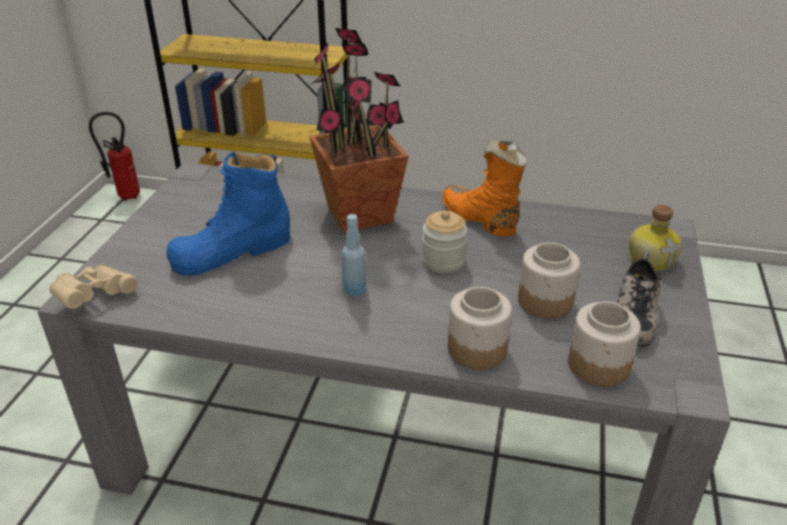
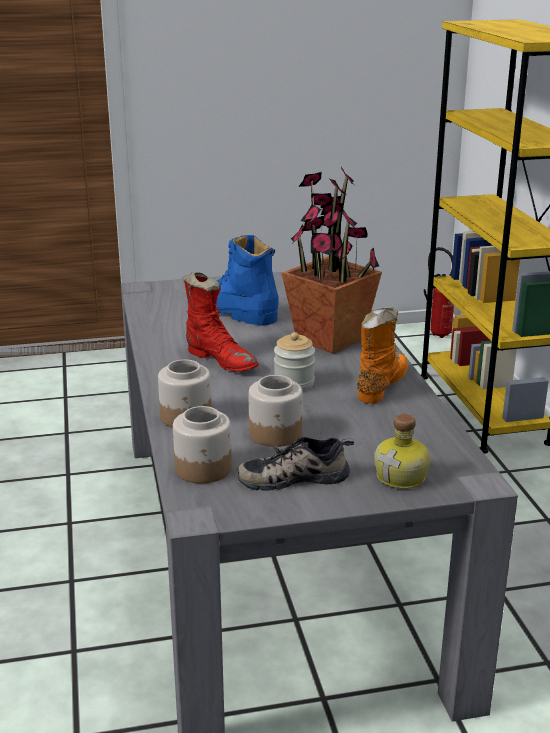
camera: 65 degrees right, 10 degrees down
(93, 296) = (145, 291): beige binoculars -> none
(354, 291) = (221, 360): blue bottle -> red boot

